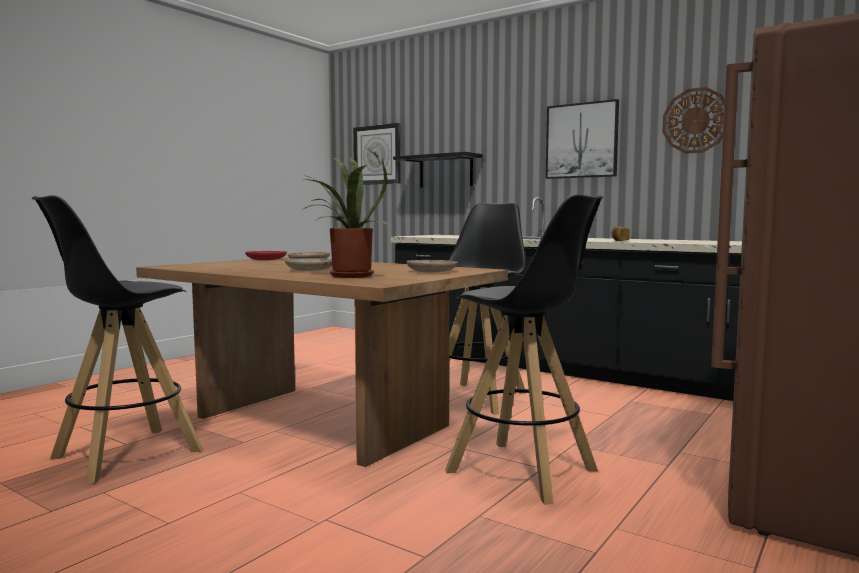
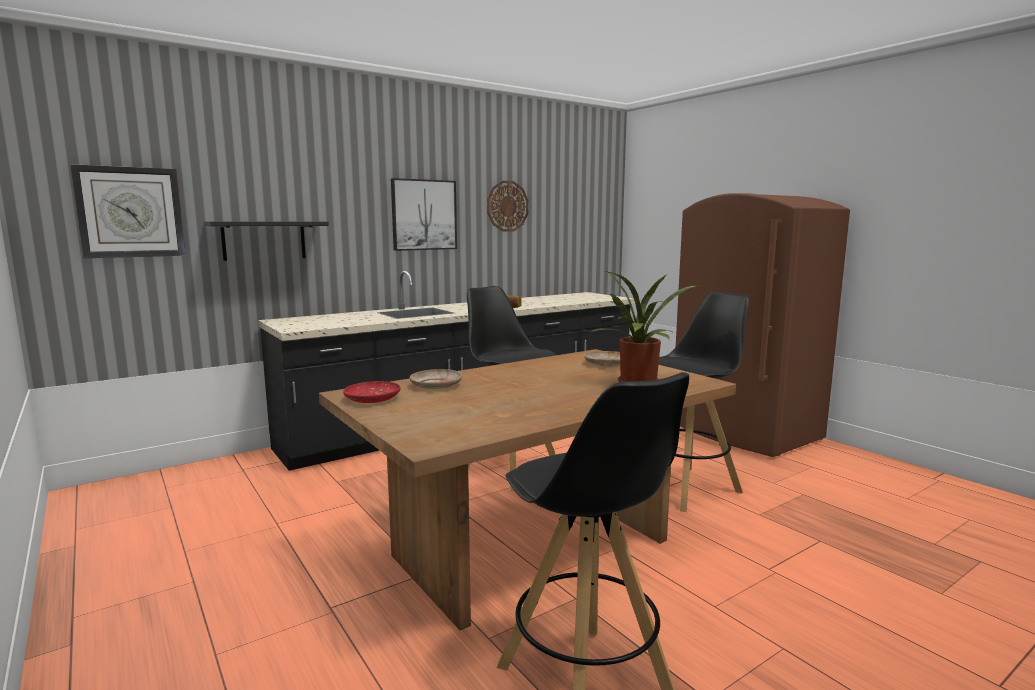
camera: 70 degrees left, 5 degrees up
(310, 270) = (559, 391): beige plate -> none

